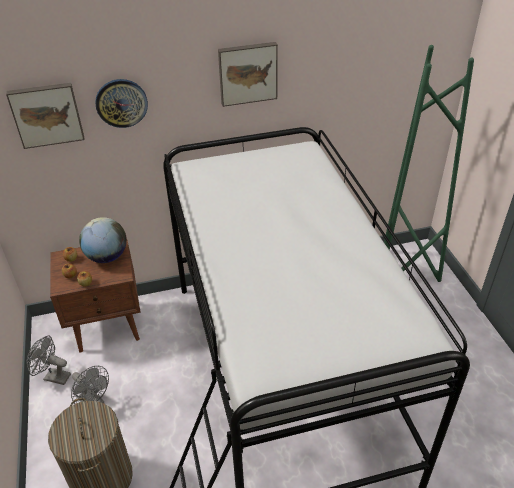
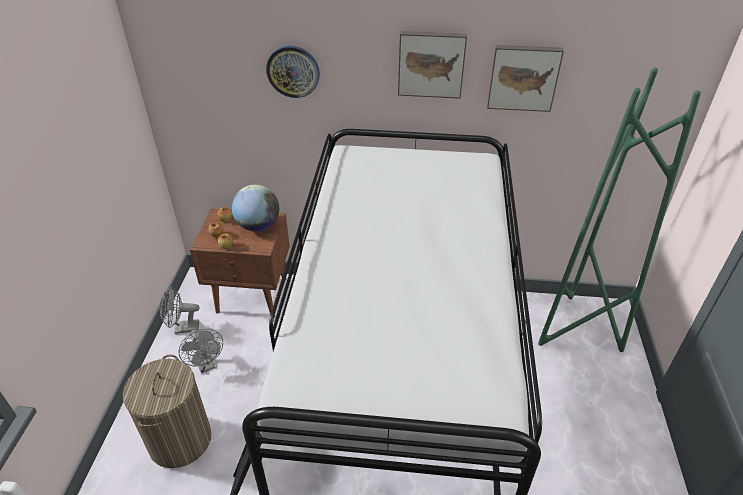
camera: 20 degrees right, 0 degrees up
(47, 114) = (219, 69): picture -> picture (523, 77)
(53, 377) = (182, 328): grey fan -> grey fan turned 45 degrees counterclockwise

